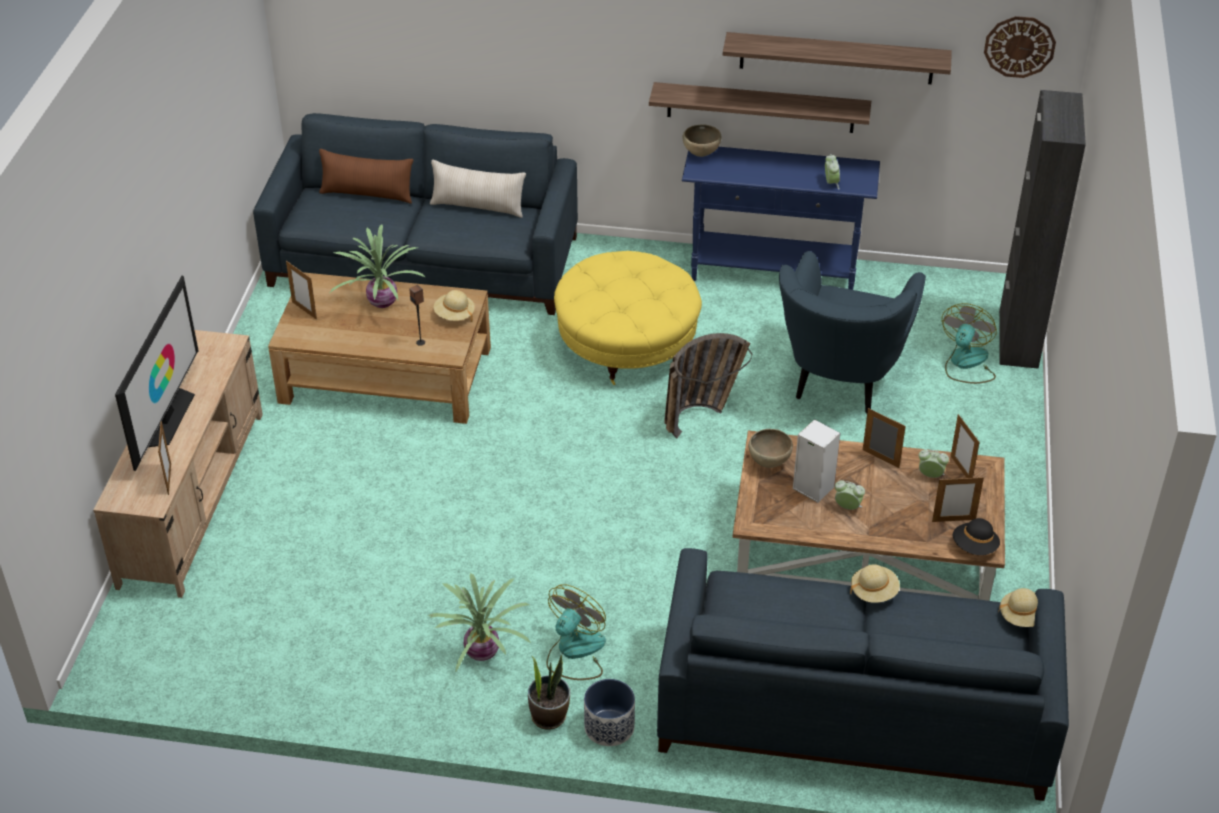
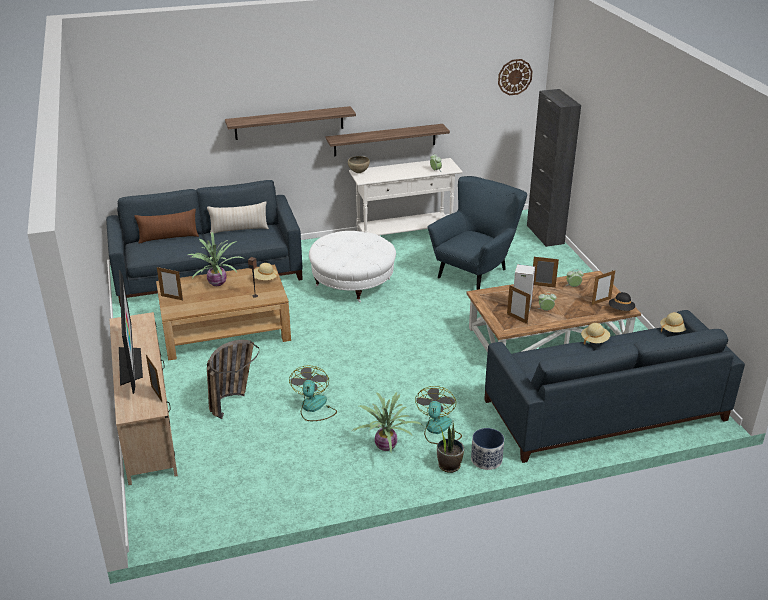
camera: 25 degrees left, 10 degrees down
(627, 344) = (353, 283): yellow ottoman -> white ottoman
(702, 415) = (418, 303): basket -> basket (232, 400)
(769, 462) = (489, 301): brown bowl -> none
(774, 273) = (405, 235): blue console table -> white console table
(836, 58) = (423, 102): shelf -> shelf (289, 123)
(841, 381) = (476, 272): blue armchair -> blue armchair turned 135 degrees counterclockwise
(961, 469) = (585, 280): picture frame -> picture frame (517, 319)
(966, 364) = (529, 250): fan -> fan (314, 408)

